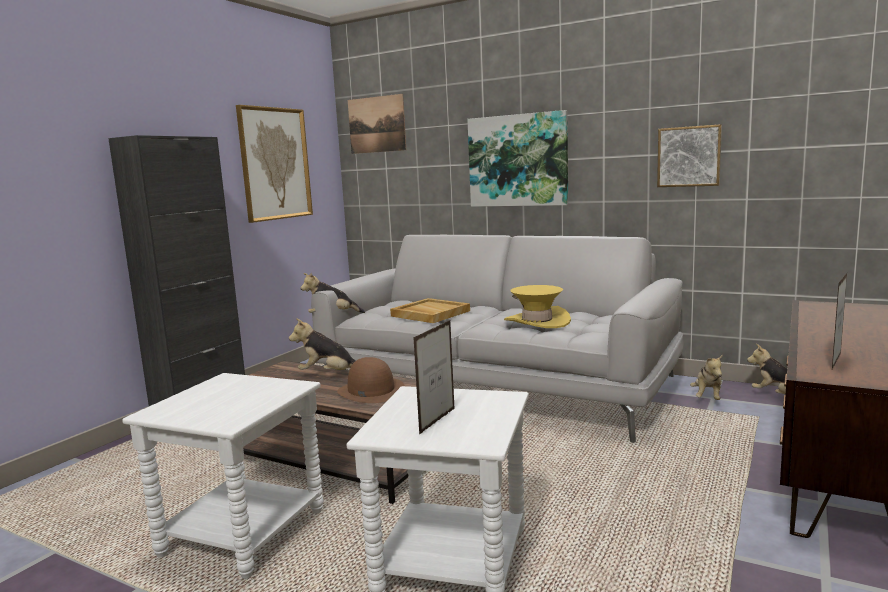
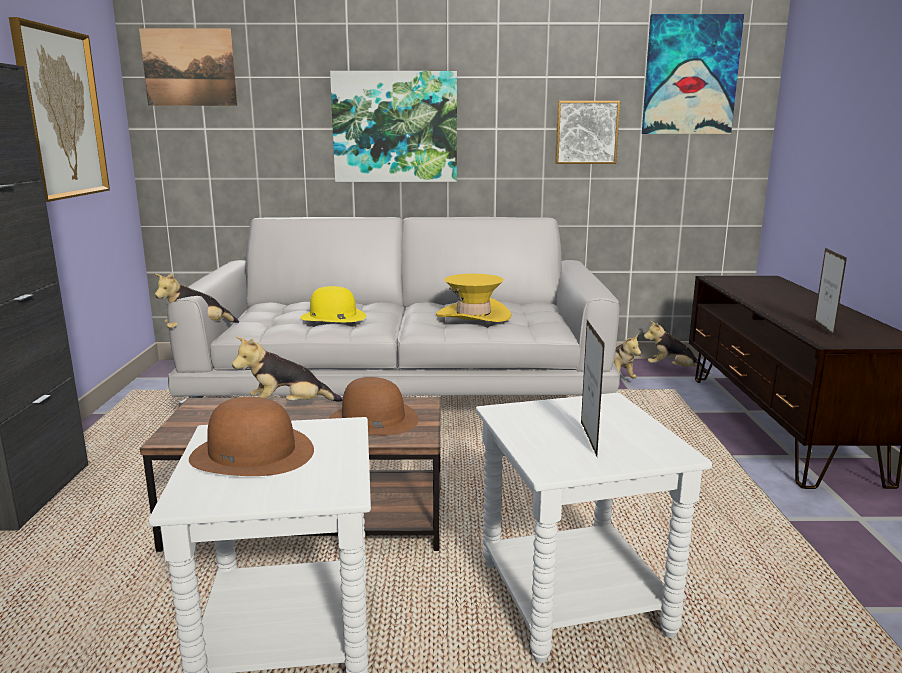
camera: 30 degrees left, 5 degrees up
(222, 393) = (253, 453): none -> brown hat
(429, 313) = (333, 316): beige tray -> yellow hat
(802, 93) = (690, 75): none -> picture

